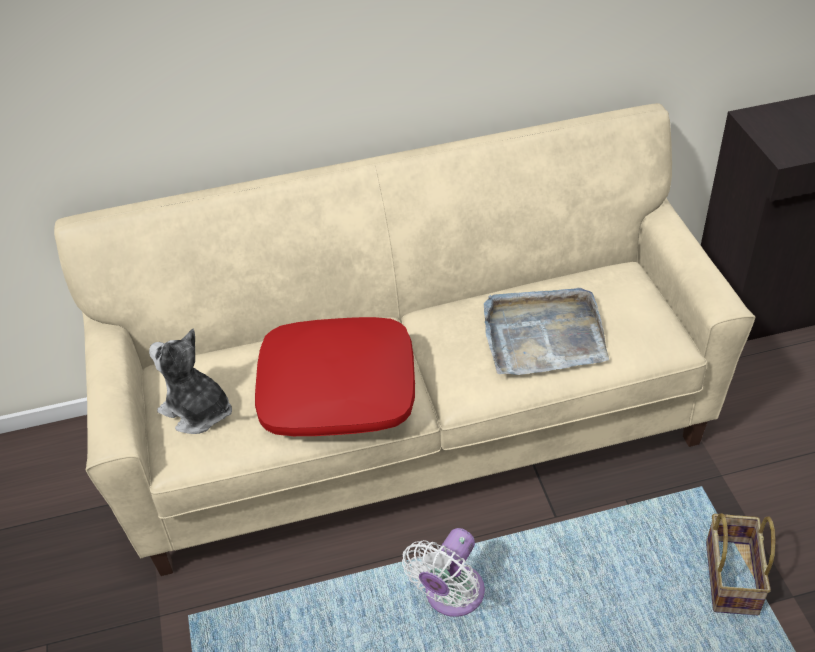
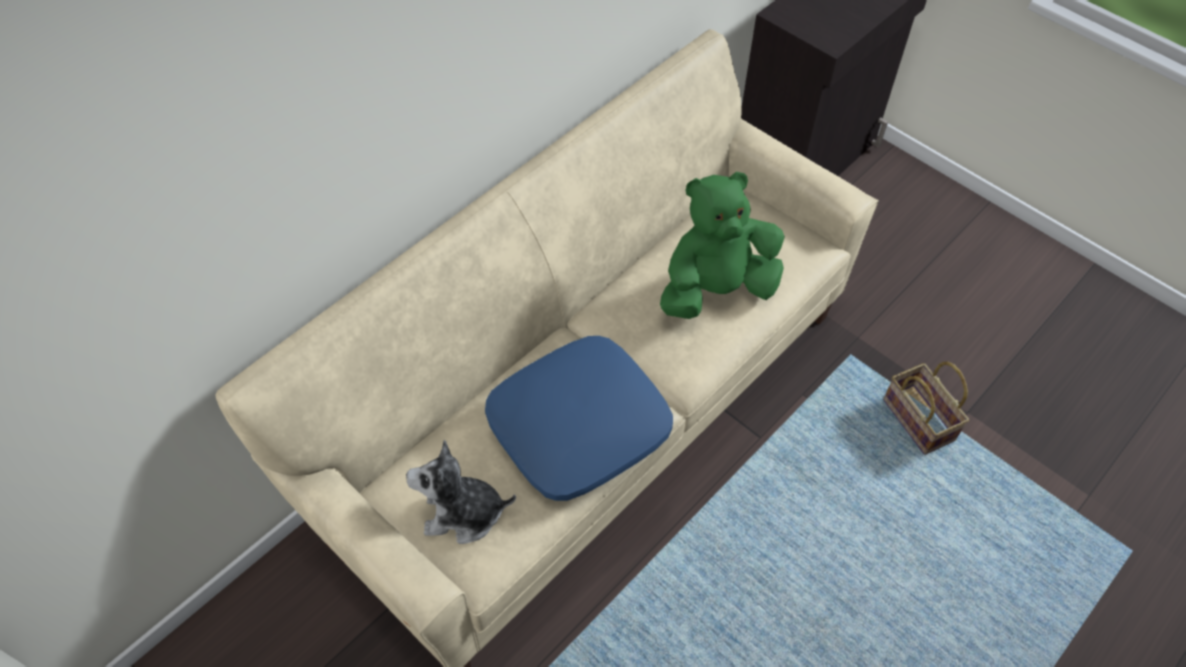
camera: 35 degrees left, 10 degrees up
(338, 389) = (578, 425): red pillow -> blue pillow
(451, 596) = (727, 552): white fan -> none
(542, 335) = (716, 289): grey tray -> green plush toy

